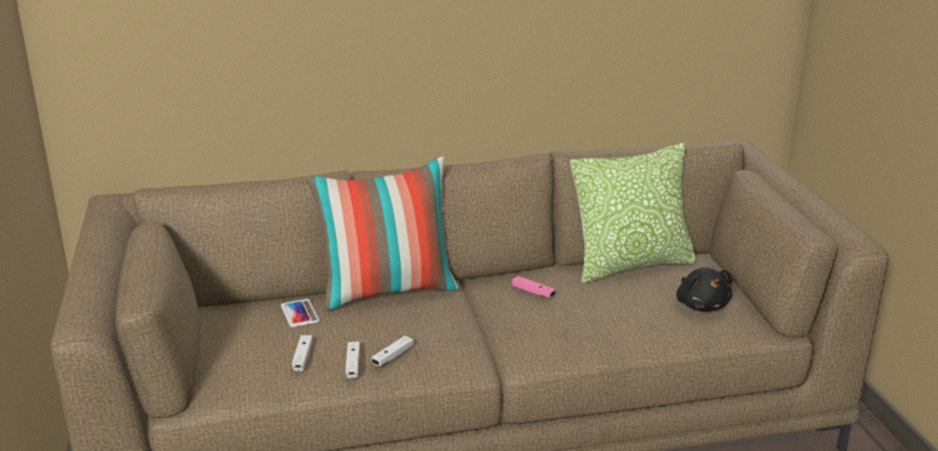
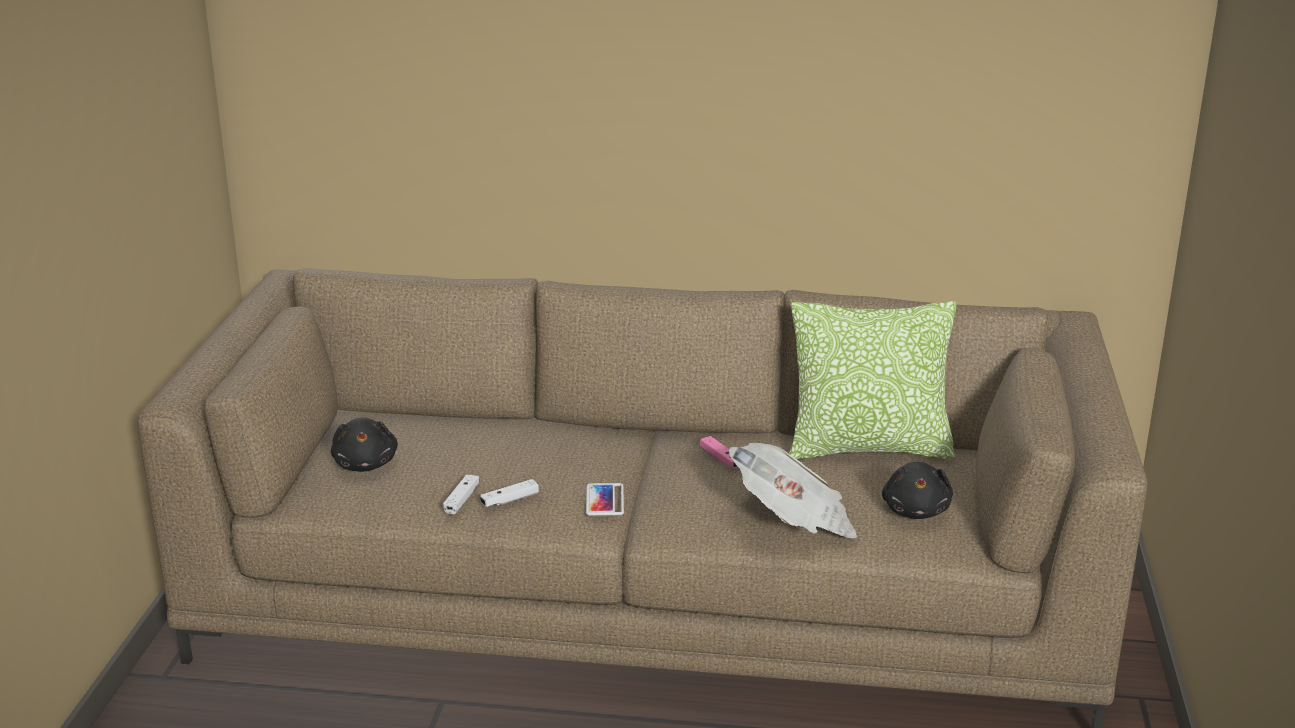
camera: 20 degrees right, 0 degrees up
(248, 349) = (366, 464): none -> black plush toy
(300, 313) = (443, 436): phone -> phone (604, 500)
(302, 357) = (414, 483): white game controller -> none
(387, 291) = (557, 428): pillow -> none
(623, 330) = (794, 521): none -> newspaper

